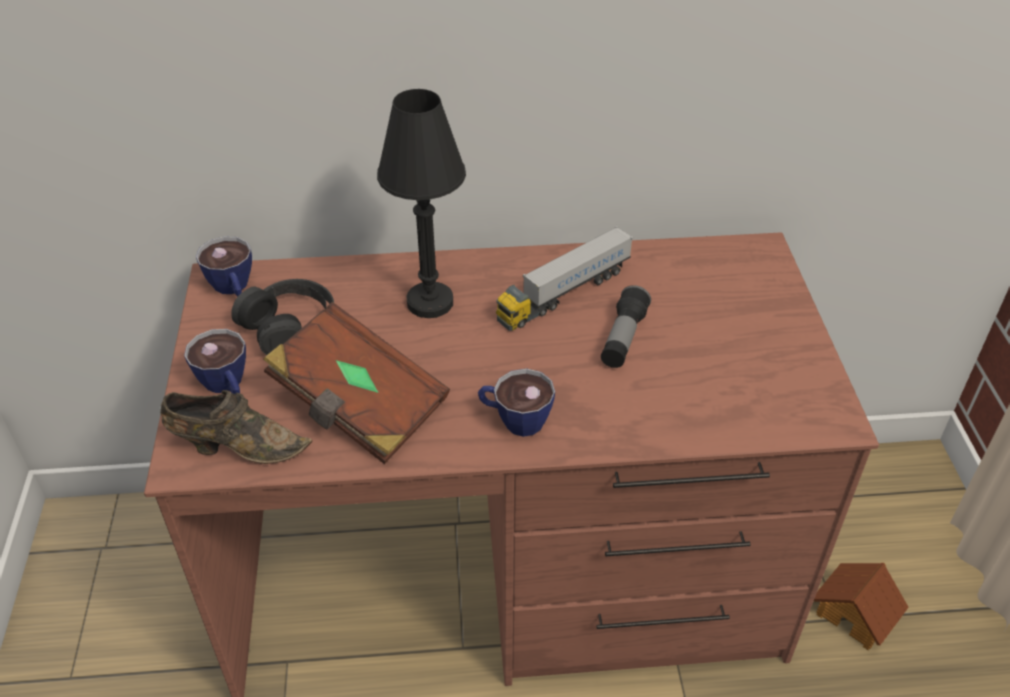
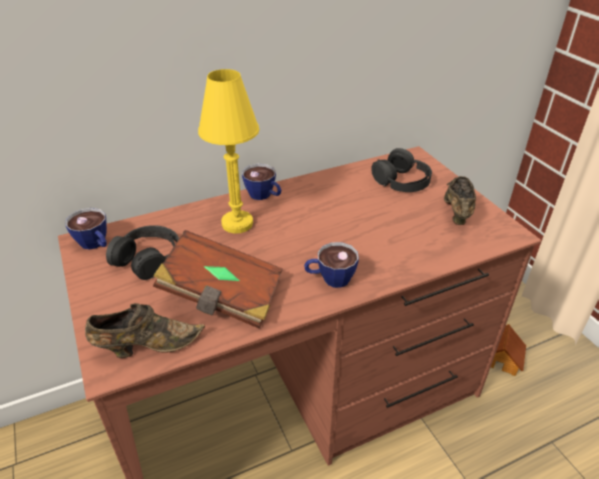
camera: 20 degrees left, 5 degrees down
(227, 386) = (120, 307): cup -> cup (264, 196)
(430, 302) = (237, 223): black table lamp -> yellow table lamp
(564, 294) = (318, 201): toy truck -> none
(623, 338) = (367, 217): flashlight -> none
(714, 288) = (402, 180): none -> black headphones
(769, 362) = (456, 211): none -> brown shoe

